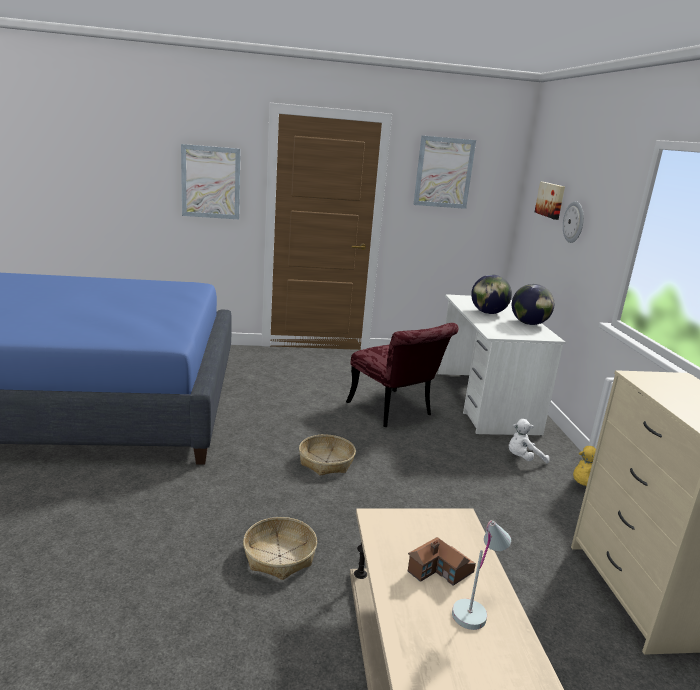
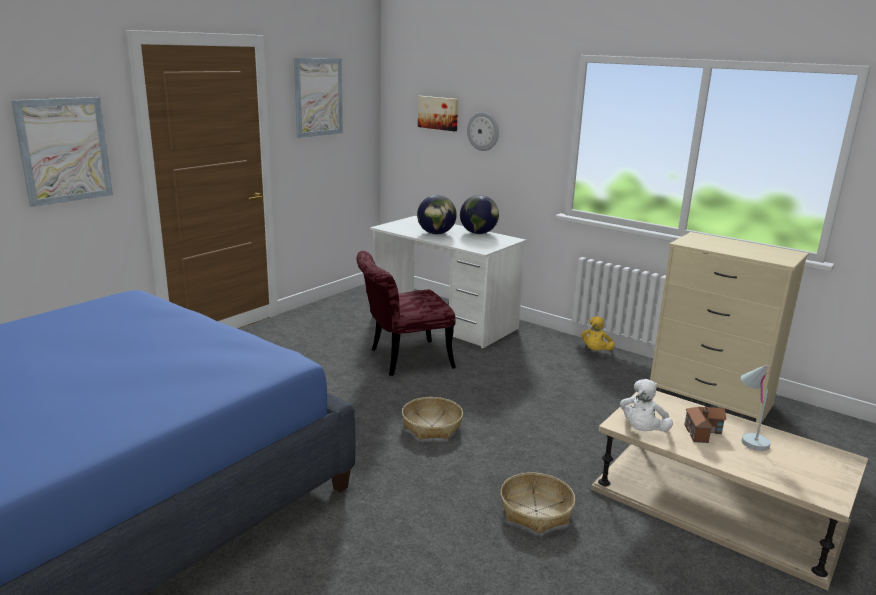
camera: 45 degrees left, 0 degrees up
(395, 412) = (402, 359): red chair -> red chair turned 150 degrees clockwise
(523, 459) = (536, 351): white plush toy -> white plush toy (642, 431)

